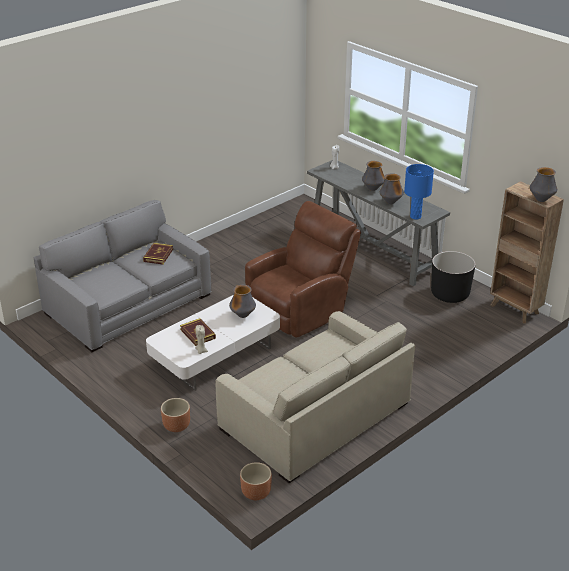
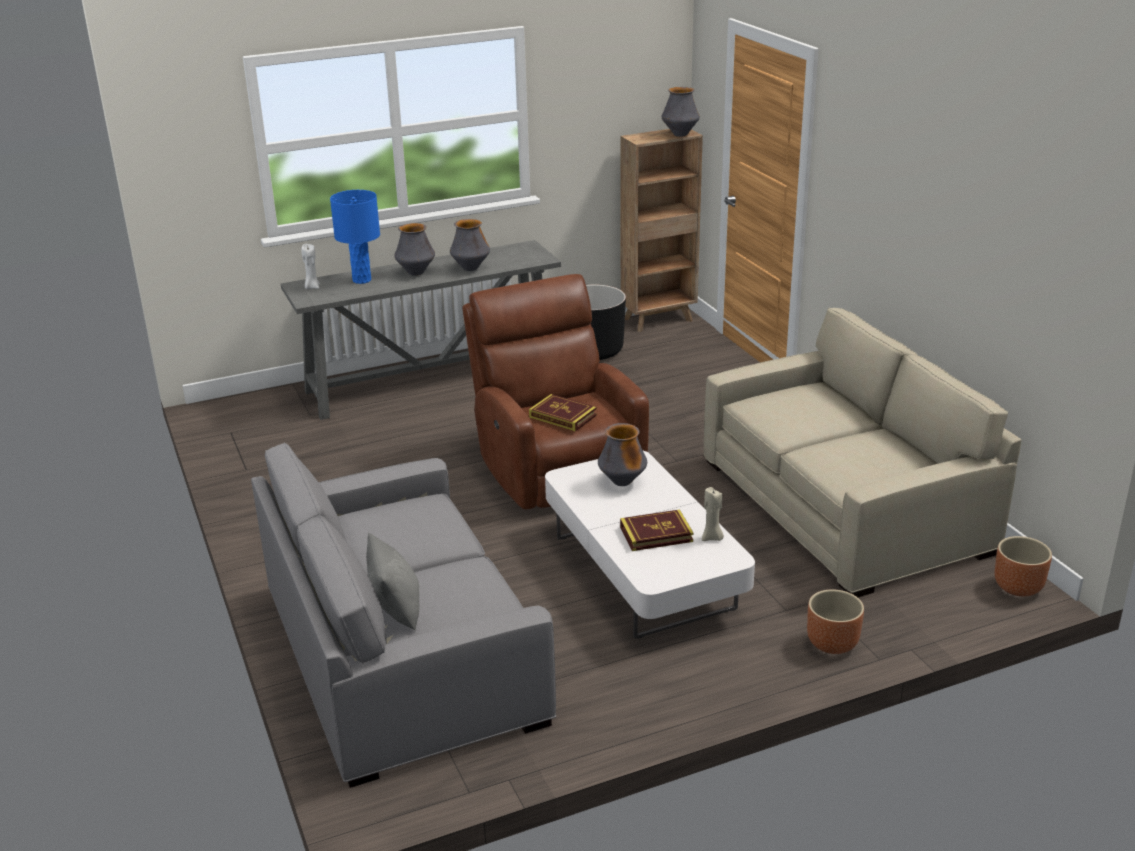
camera: 70 degrees left, 5 degrees down
(94, 272) = (396, 609): none -> grey pillow
(158, 255) = (392, 522): book -> book (563, 416)
(415, 216) = (529, 261): blue table lamp -> blue table lamp (362, 280)

